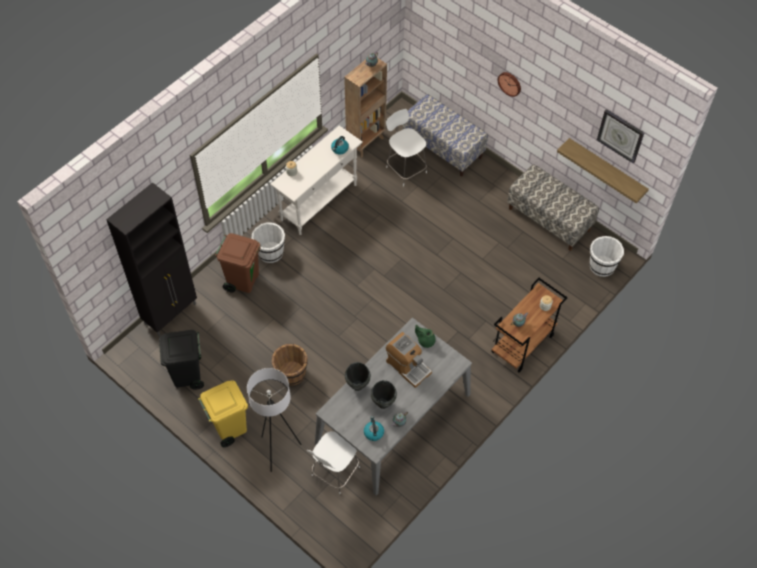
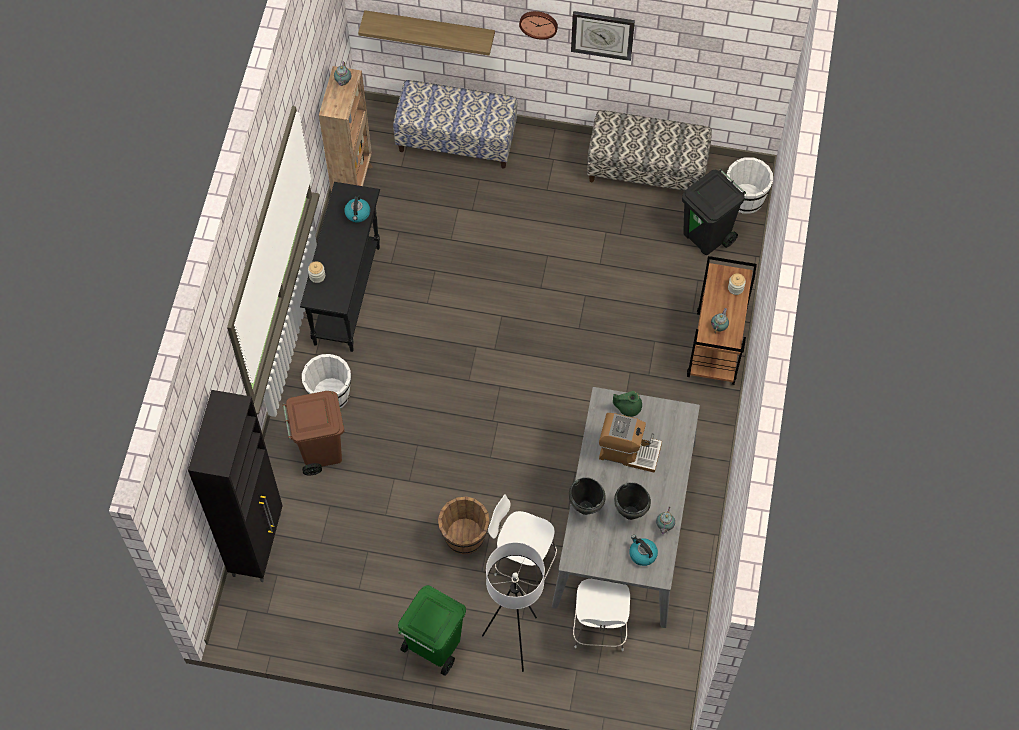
camera: 30 degrees left, 5 degrees up
(188, 375) = (336, 611): black trash can -> black trash can (707, 236)
(229, 427) = (433, 647): yellow trash can -> green trash can
(319, 202) = (347, 295): white console table -> black console table
(405, 169) = (427, 193): white chair -> white chair (523, 562)
(606, 169) = (711, 78): shelf -> shelf (430, 28)
(620, 135) = (724, 31): wall clock -> wall clock (602, 34)

